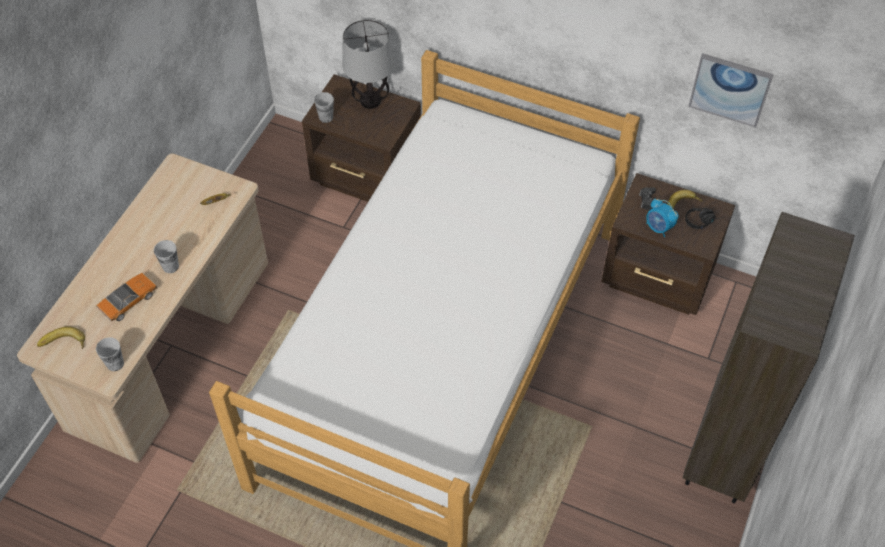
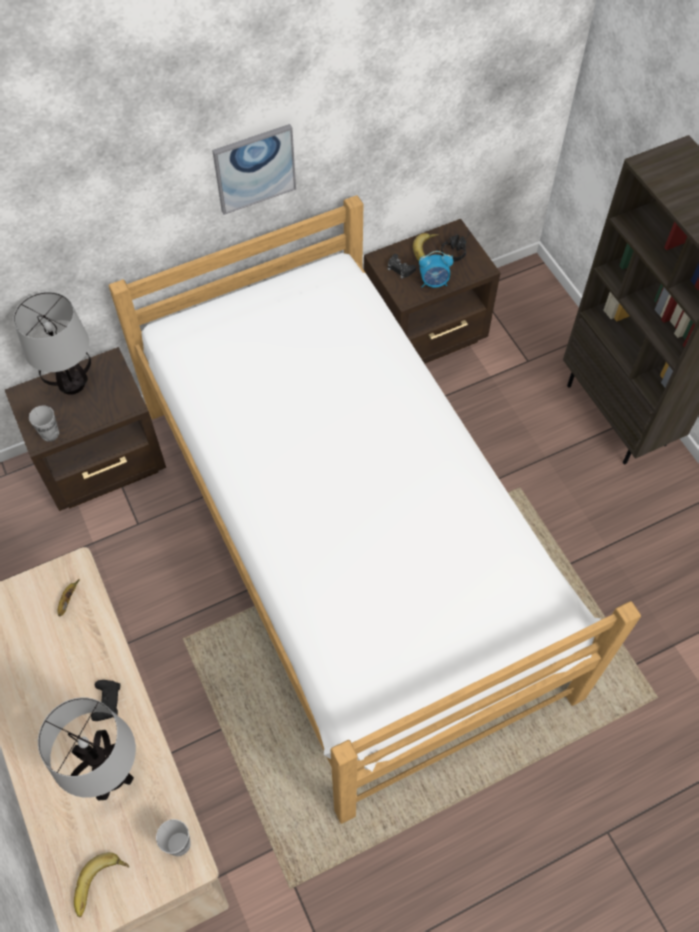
camera: 50 degrees left, 5 degrees up
(128, 301) = (110, 775): toy car -> table lamp
(170, 266) = (106, 701): cup -> black game controller
(730, 89) = (434, 105): picture -> picture (254, 168)

